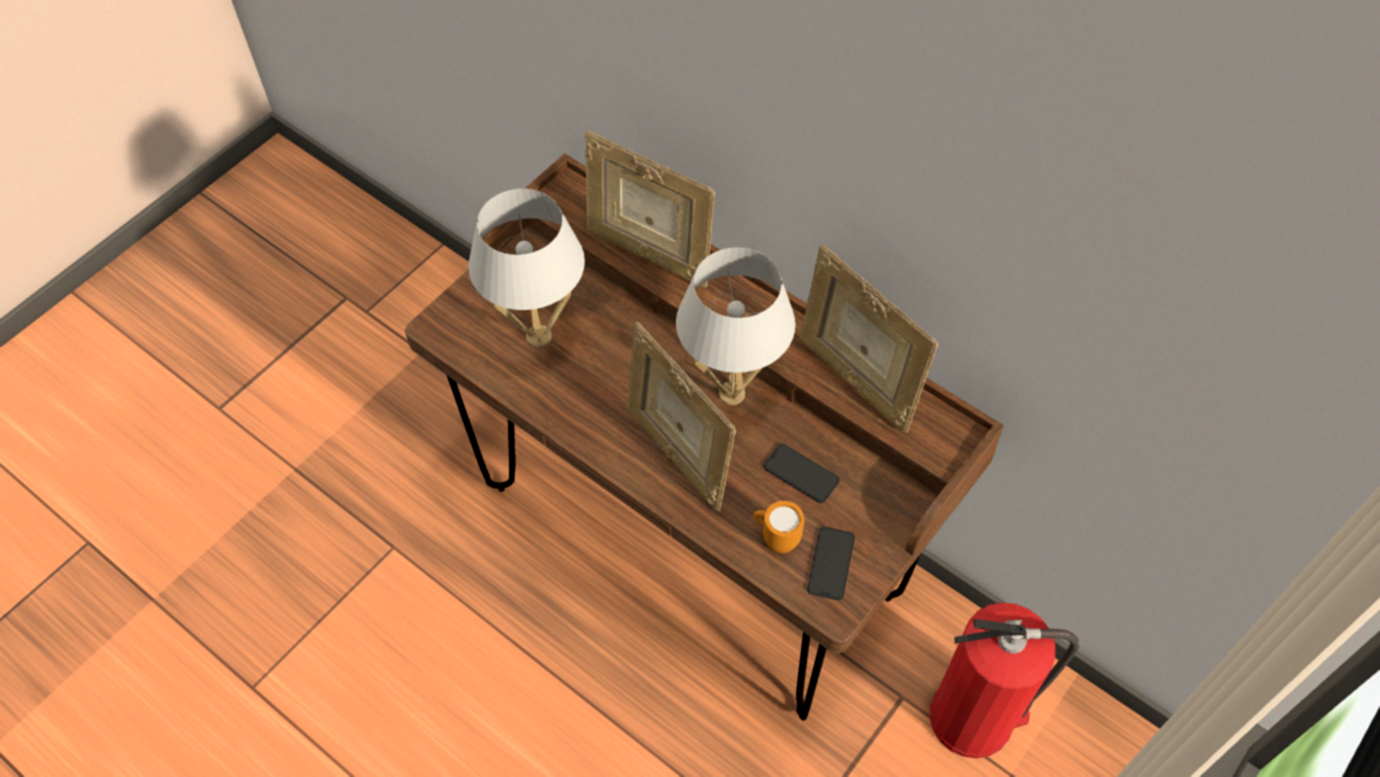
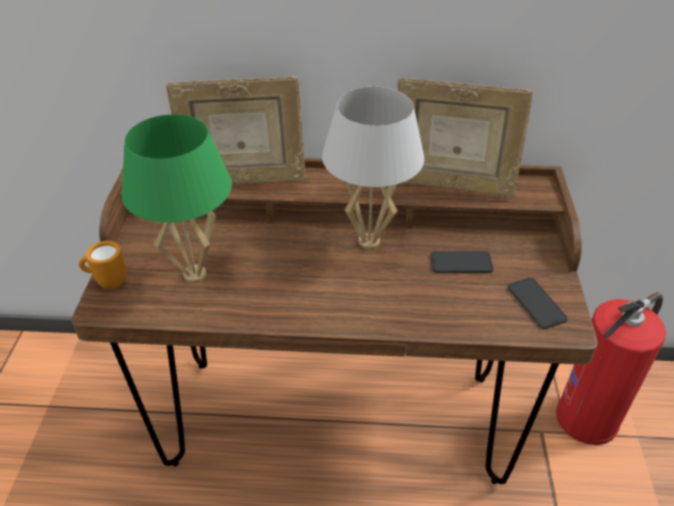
camera: 35 degrees left, 15 degrees down
(538, 337) = (195, 274): white table lamp -> green table lamp
(678, 454) = (368, 294): picture frame -> none
(775, 538) = (486, 308): orange mug -> orange mug (107, 282)

